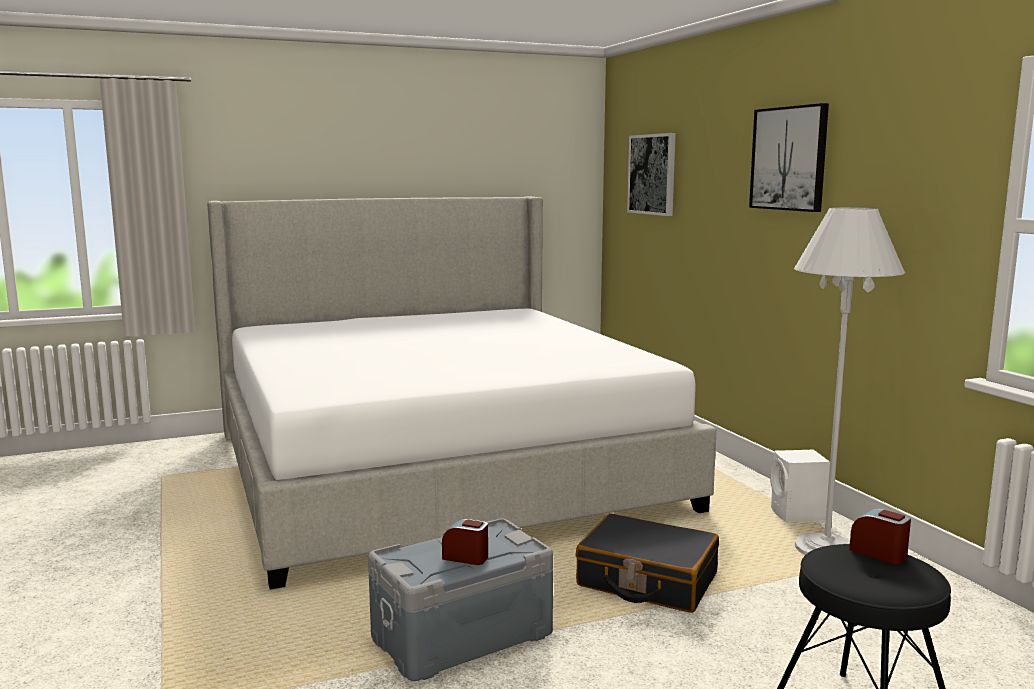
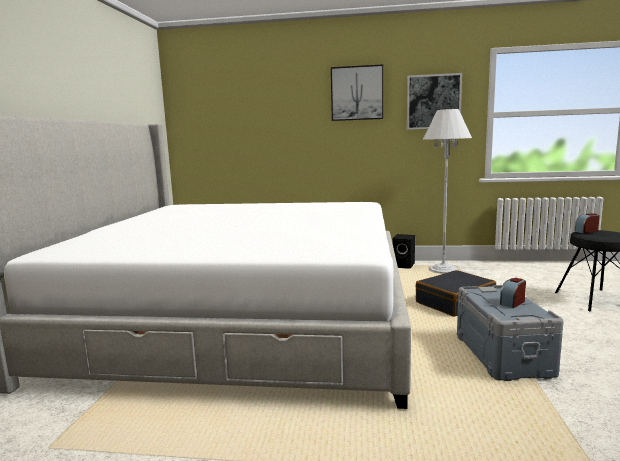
camera: 60 degrees left, 0 degrees up
(652, 174) = (228, 108): picture -> picture (433, 102)
(797, 515) = (404, 265): white speaker -> black speaker

